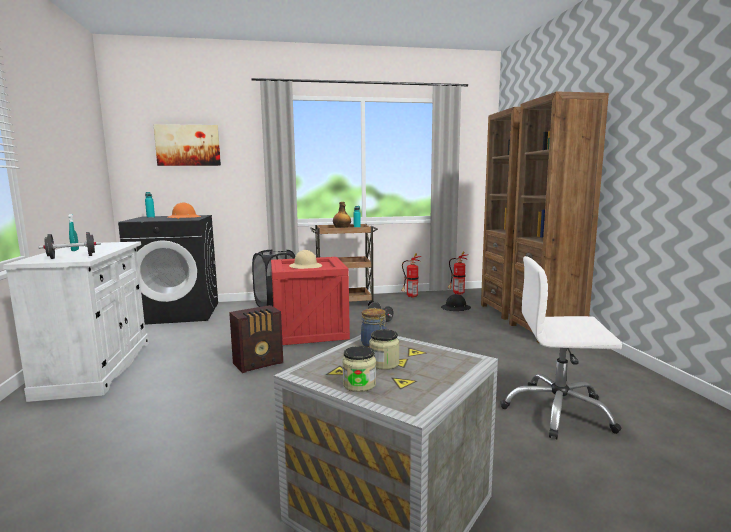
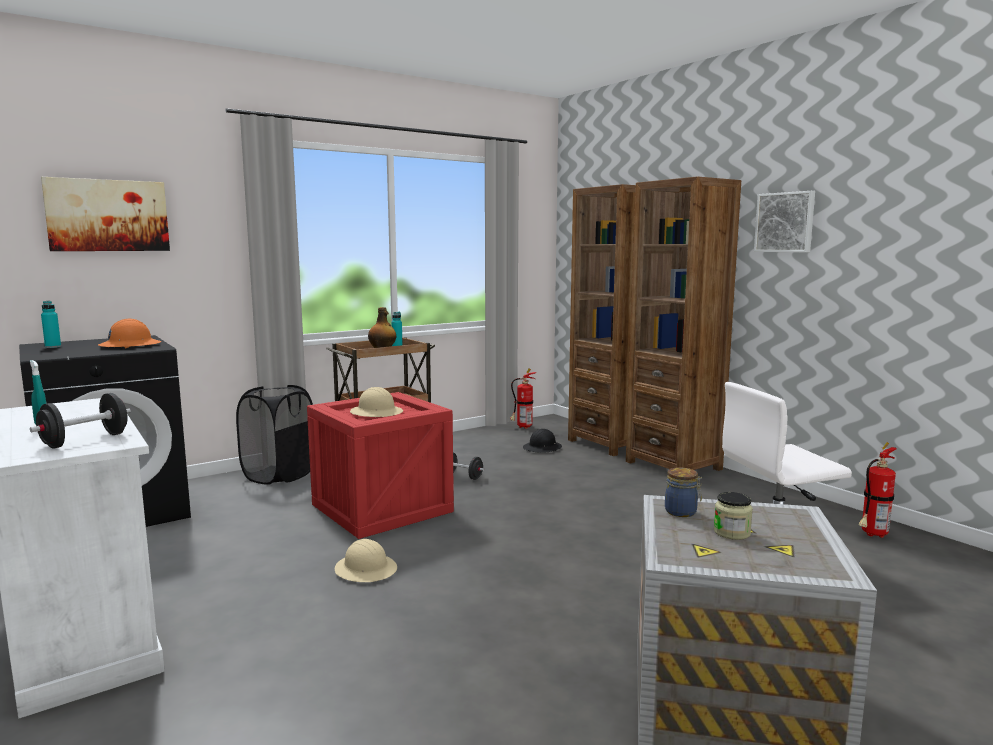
camera: 25 degrees left, 0 degrees up
(259, 363) = (366, 570): radio -> beige hard hat
(359, 384) = (751, 560): jar -> none
(410, 296) = (467, 438): fire extinguisher -> fire extinguisher (872, 535)
(642, 125) = (785, 222): none -> picture

